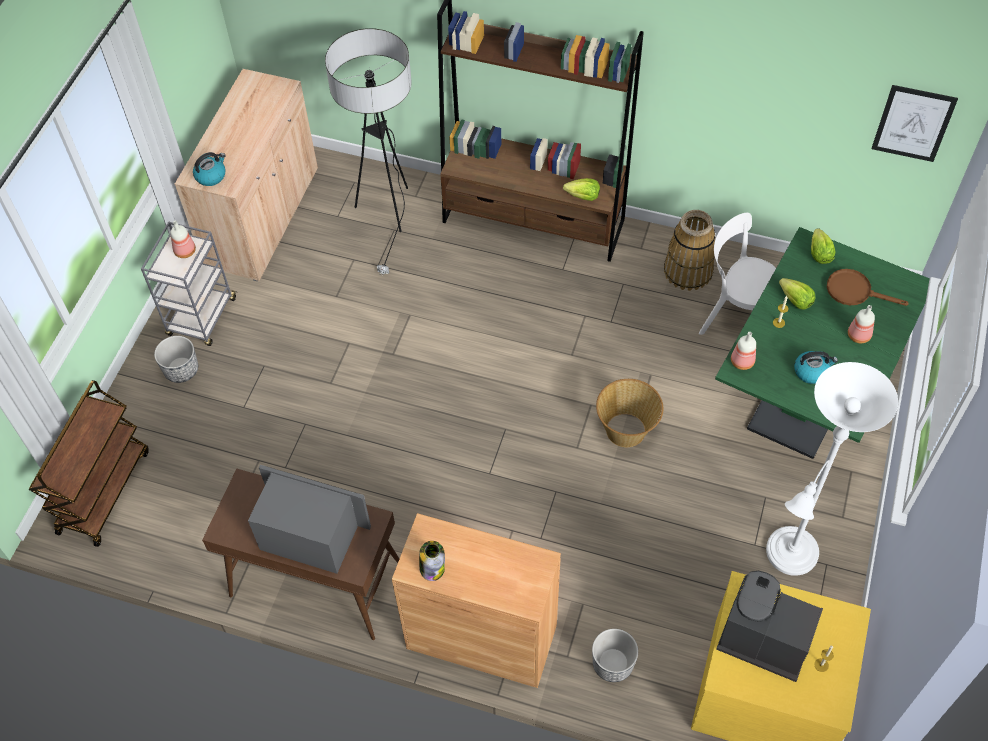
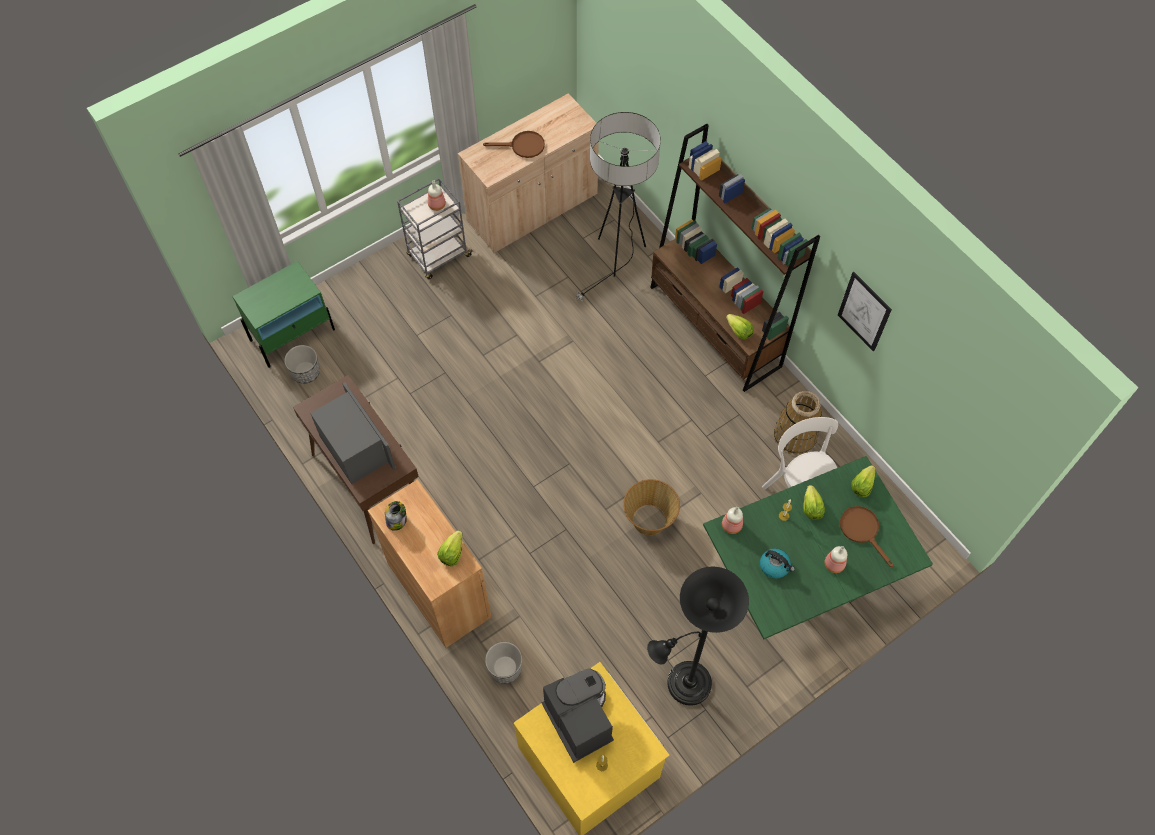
camera: 35 degrees right, 5 degrees up
(103, 490) = (293, 335): brown cart -> green nightstand
(181, 370) = (398, 284): planter -> planter (306, 372)
(211, 176) = (484, 162): kettle -> none
(239, 140) = (522, 146): none -> brown frying pan
(518, 559) = (452, 553): none -> lettuce
(788, 557) = (683, 685): white floor lamp -> black floor lamp
(913, 123) = (984, 433): picture -> picture (864, 311)

